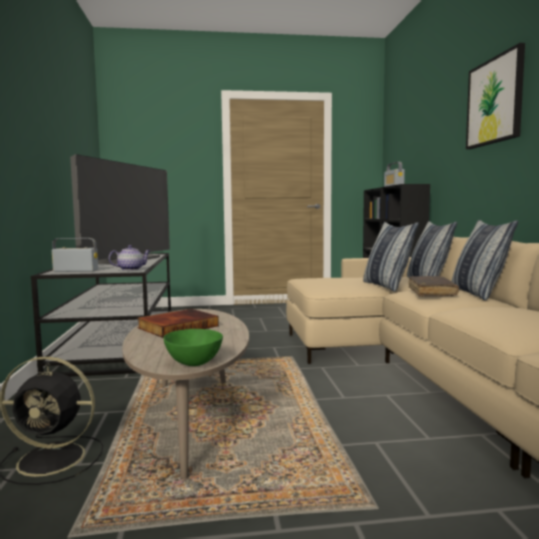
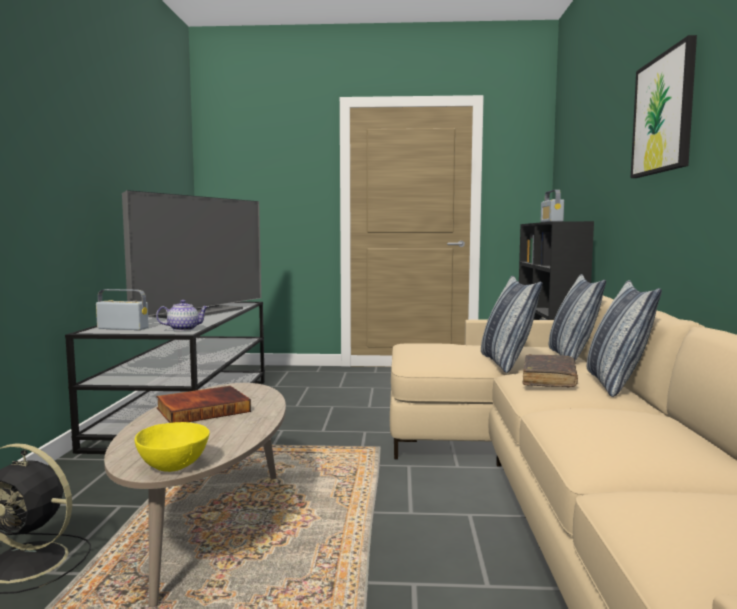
camera: 10 degrees right, 0 degrees up
(194, 362) = (173, 465): green bowl -> yellow bowl

